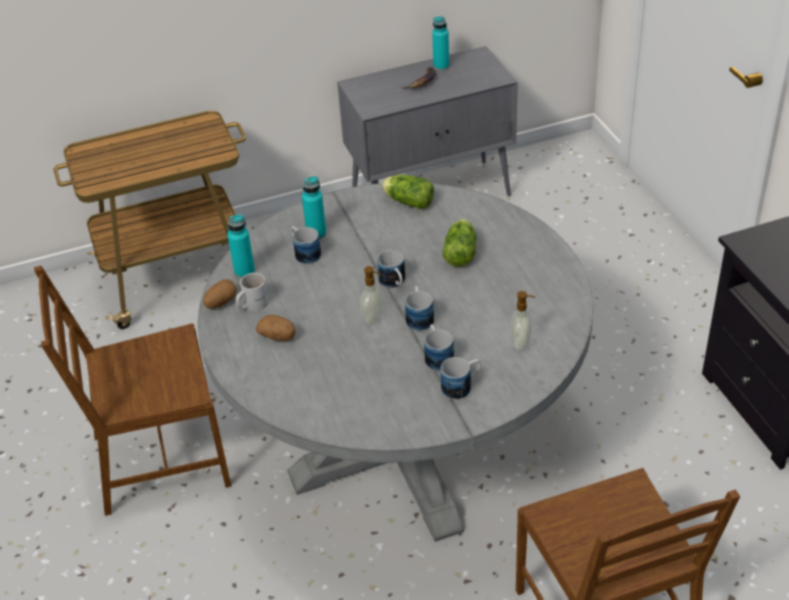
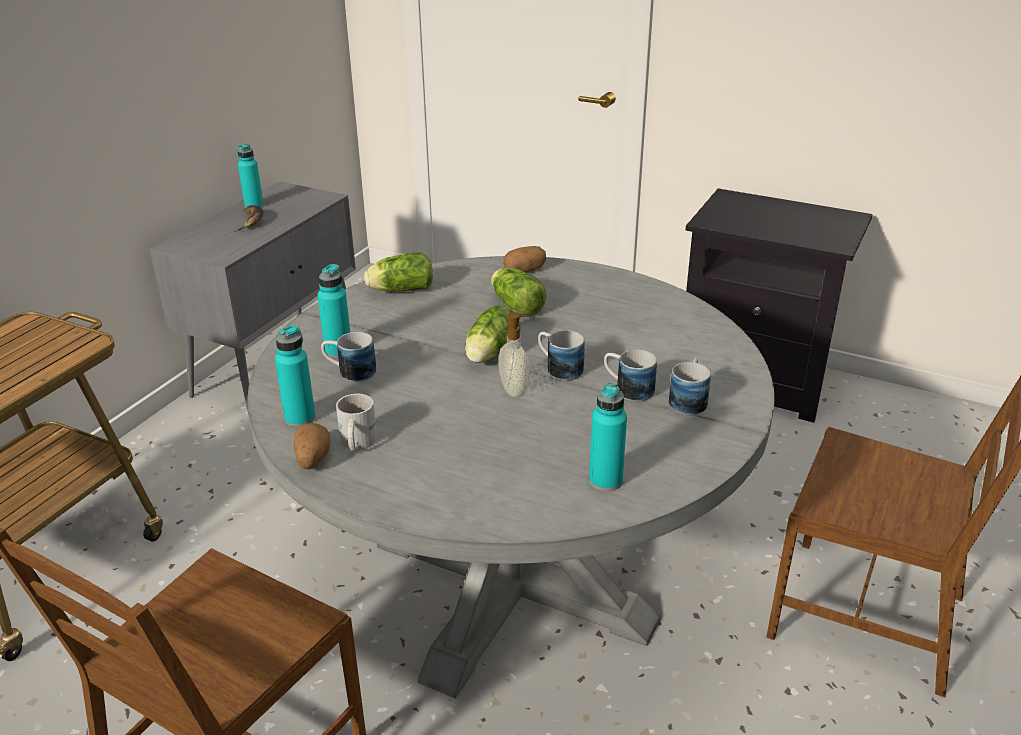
camera: 45 degrees left, 10 degrees down
(278, 336) = (434, 455): potato -> potato (524, 271)
(339, 407) = (605, 481): none -> turquoise bottle
(394, 283) = (490, 354): mug -> lettuce
(521, 343) = (682, 344): soap dispenser -> none

